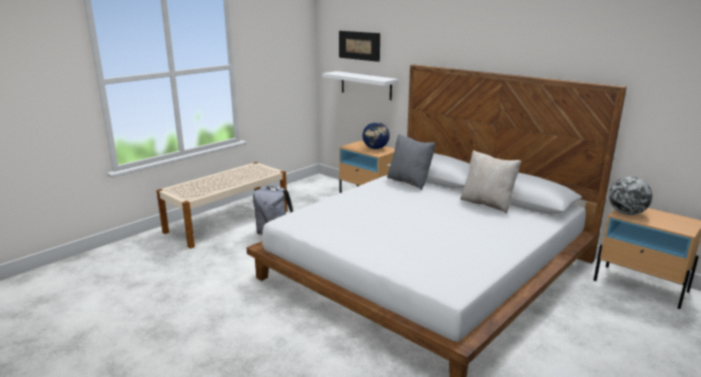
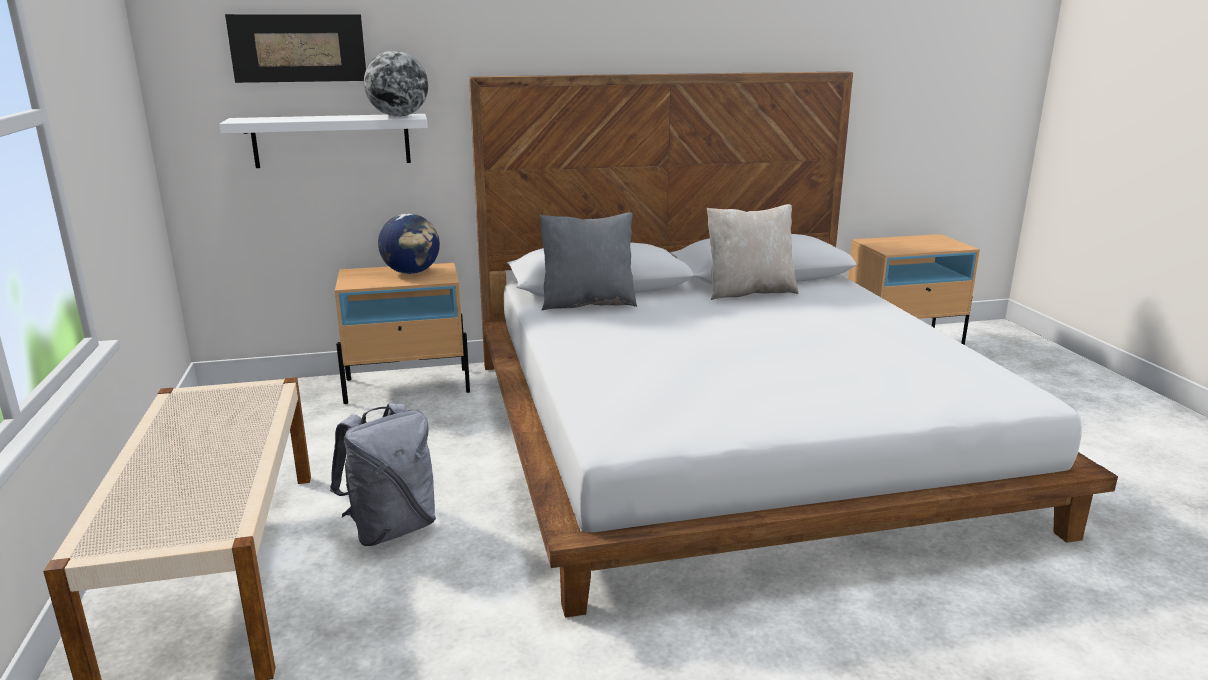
camera: 55 degrees left, 0 degrees up
(626, 213) = (889, 248): globe -> globe (399, 116)

